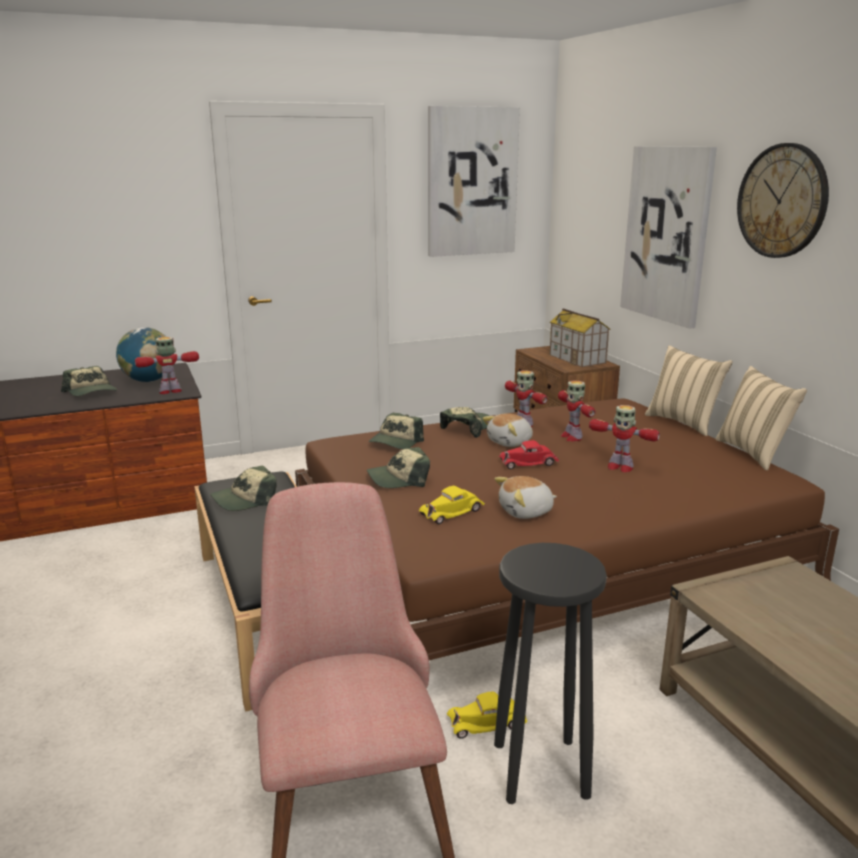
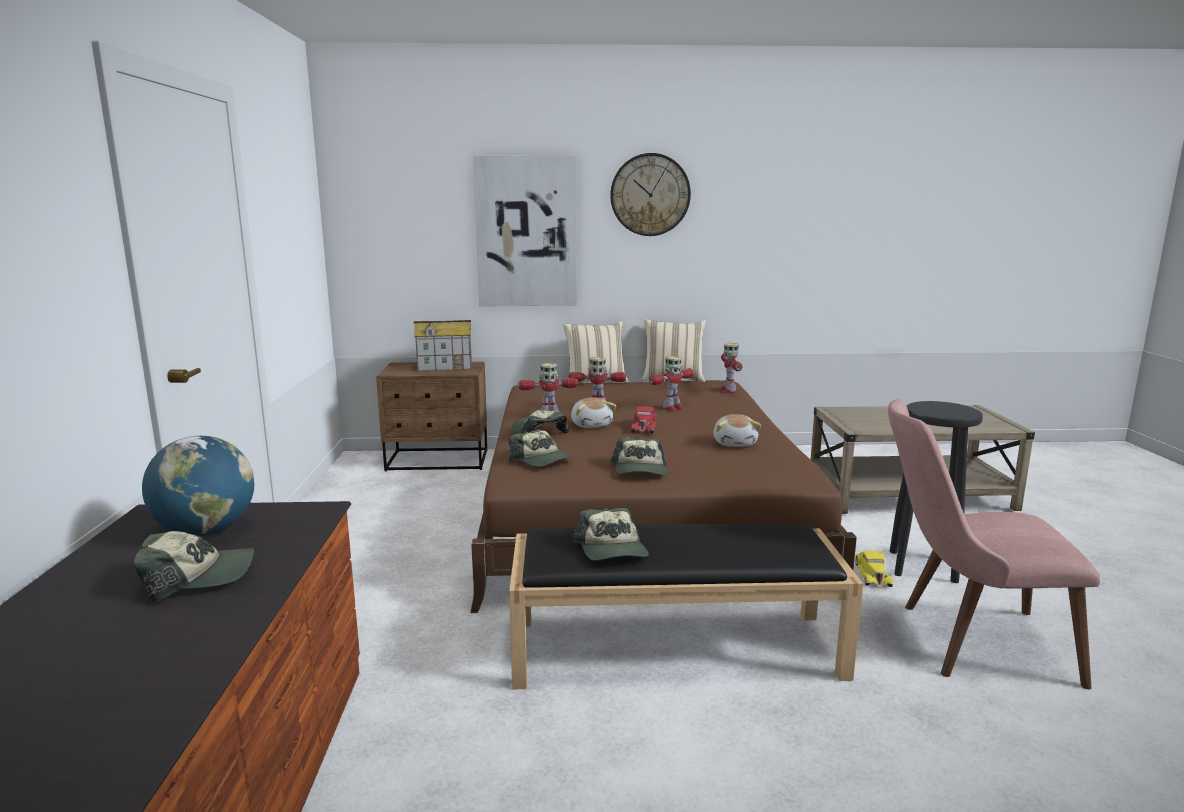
camera: 70 degrees left, 5 degrees down
(171, 391) = (301, 517): toy robot -> toy robot (728, 390)
(452, 512) = (725, 462): yellow toy car -> none
(471, 182) = (287, 194): picture -> none

